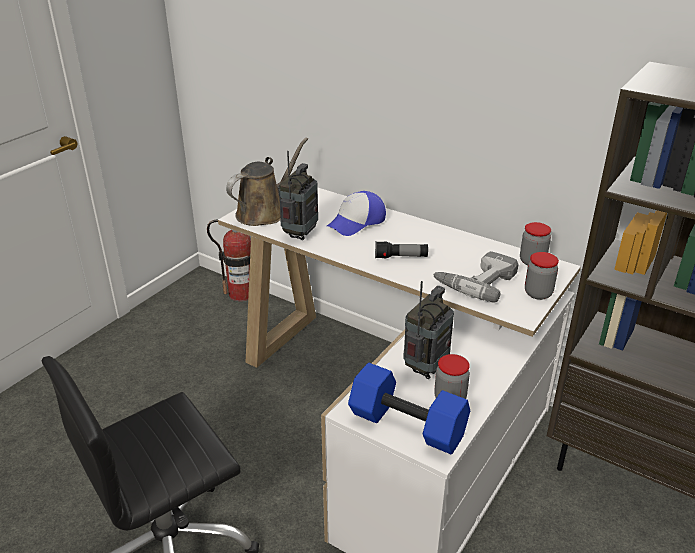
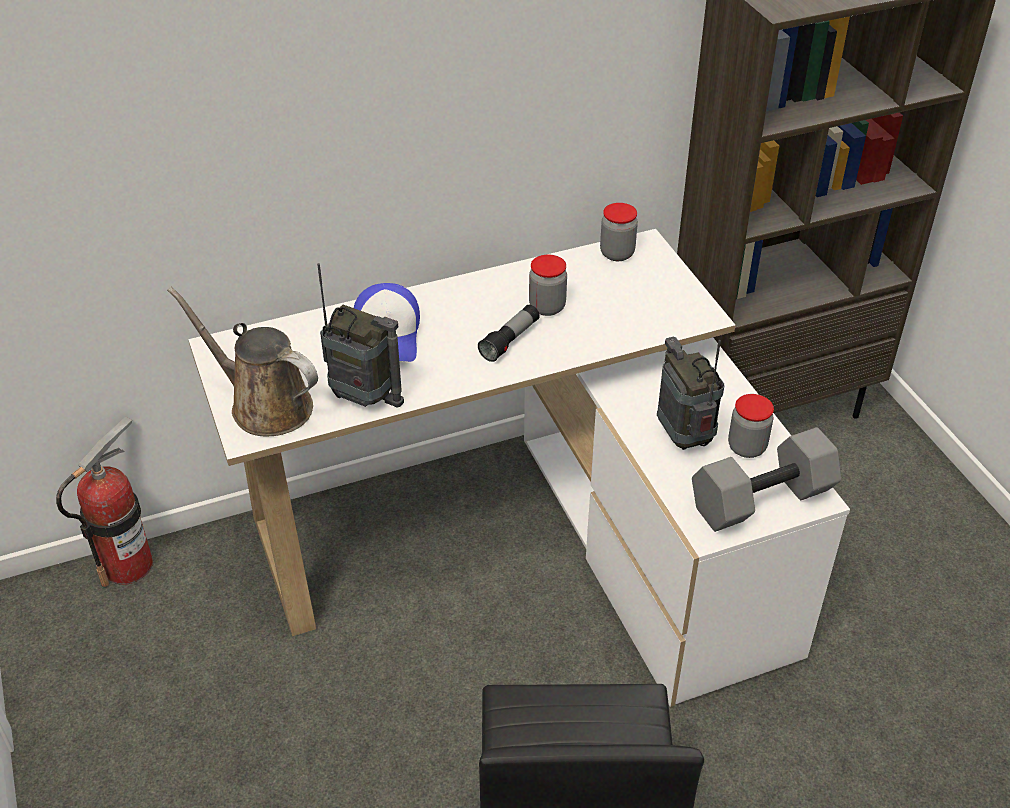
camera: 55 degrees left, 10 degrees up
(264, 212) = (264, 405): brown watering can -> brown watering can turned 45 degrees counterclockwise
(300, 234) = (363, 397): radio -> radio turned 150 degrees clockwise
(409, 424) = (762, 497): blue dumbbell -> grey dumbbell
(475, 281) = (614, 312): power drill -> none
(538, 293) = (677, 284): jar -> jar (547, 307)

